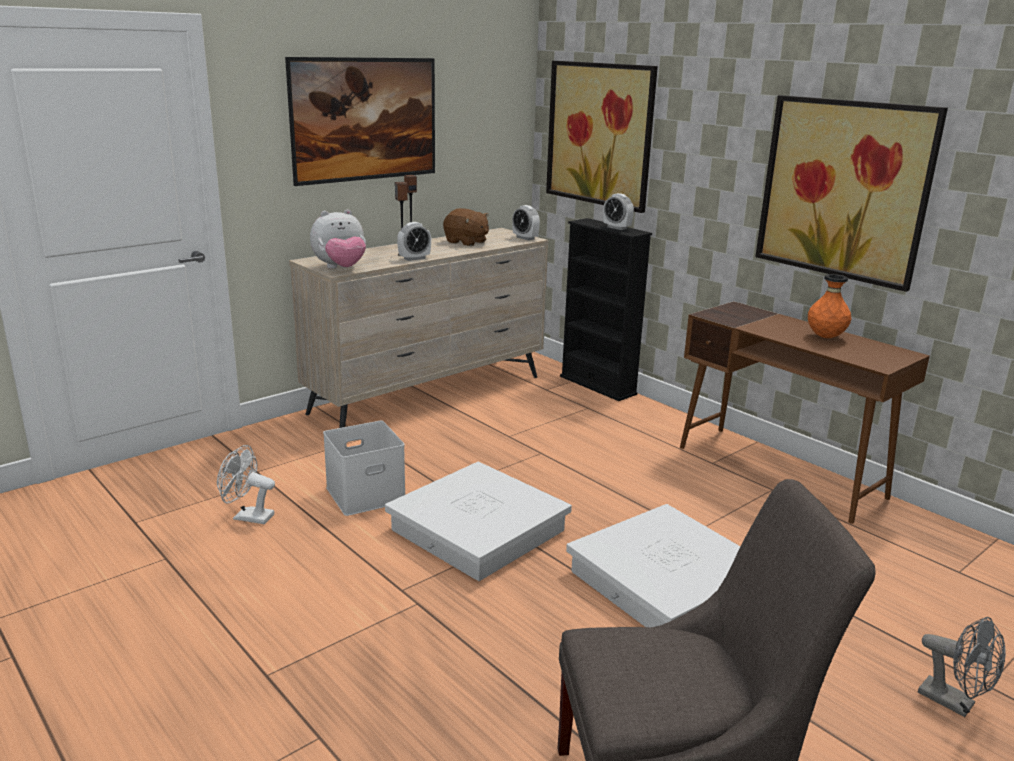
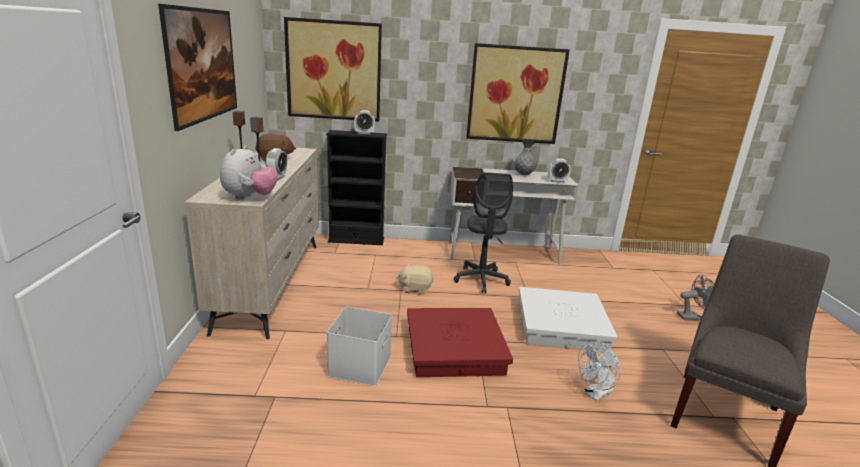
camera: 50 degrees left, 0 degrees up
(248, 517) = (315, 429): white fan -> white fan (595, 394)
(479, 530) = (455, 349): white storage box -> red storage box
(525, 238) = (301, 150): alarm clock -> alarm clock (557, 181)
(560, 458) = (415, 288): none -> beige plush toy
(668, 486) = (481, 280): none -> grey office chair
(780, 472) = (503, 253): brown desk -> white desk
(825, 337) = (523, 175): orange vase -> grey vase

